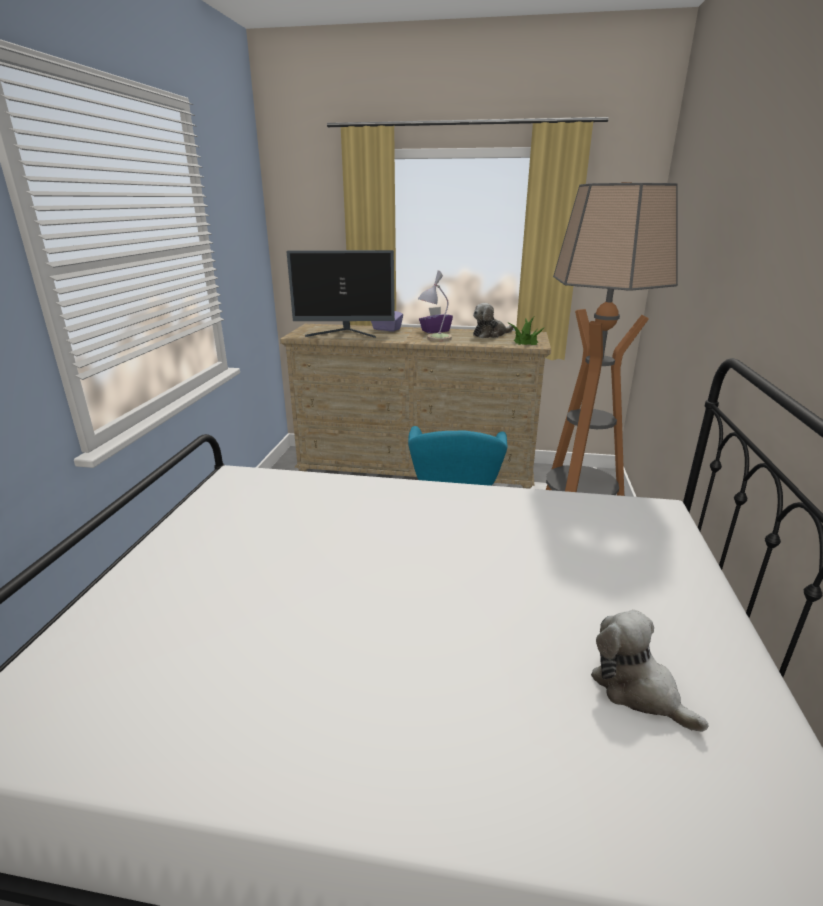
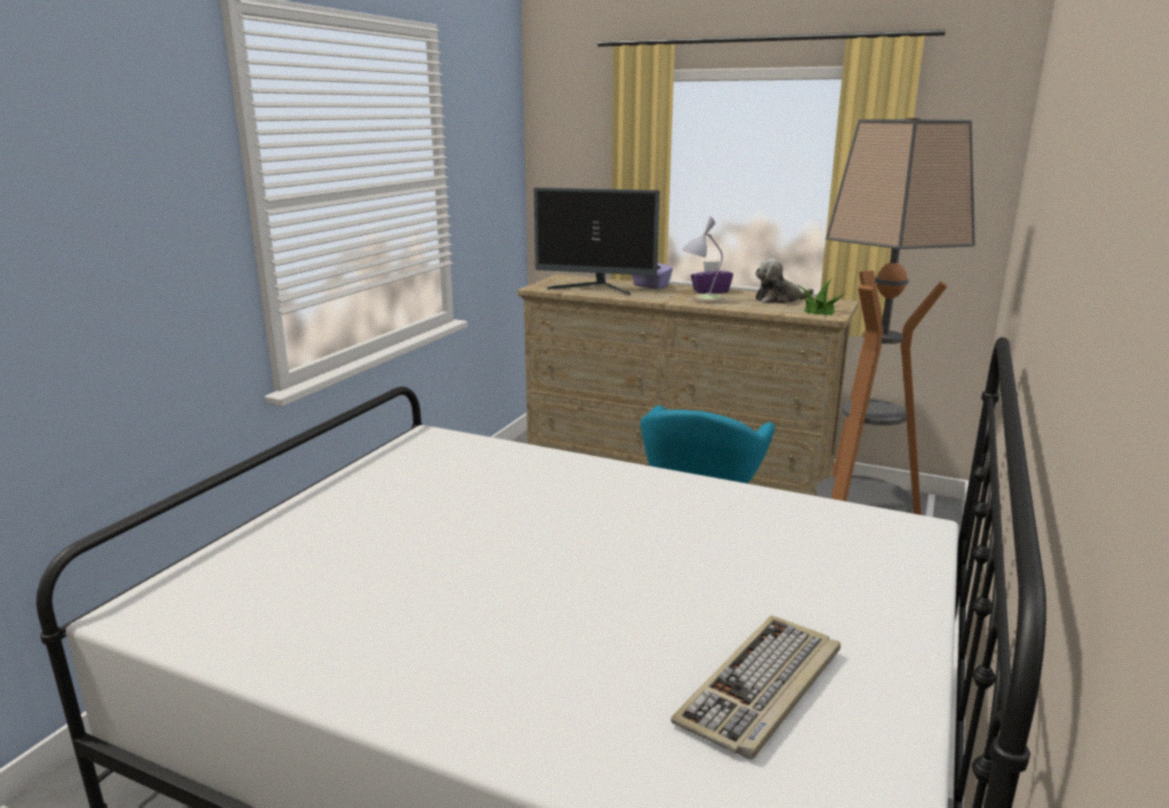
camera: 15 degrees right, 5 degrees down
(637, 689) = (762, 689): plush toy -> keyboard

